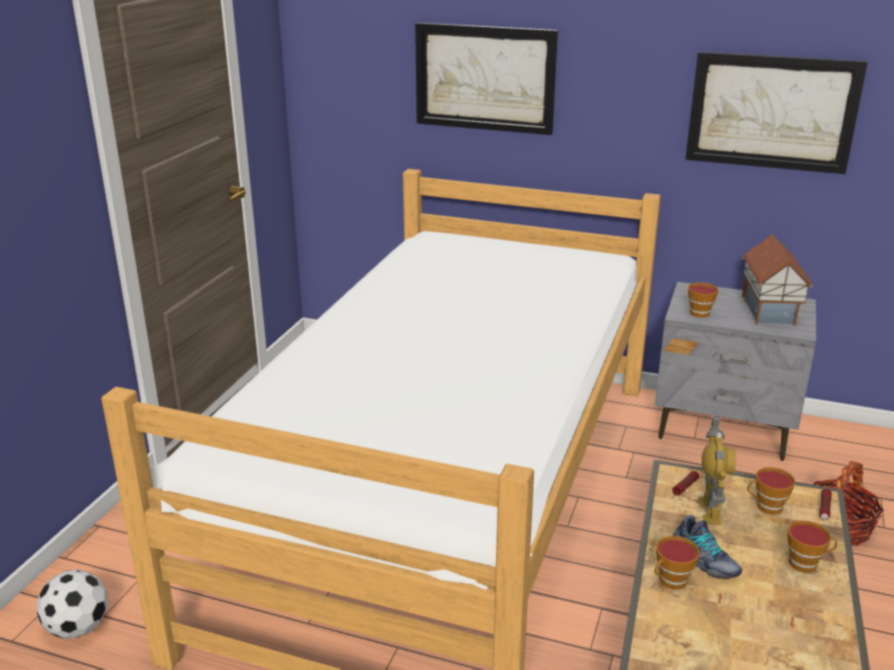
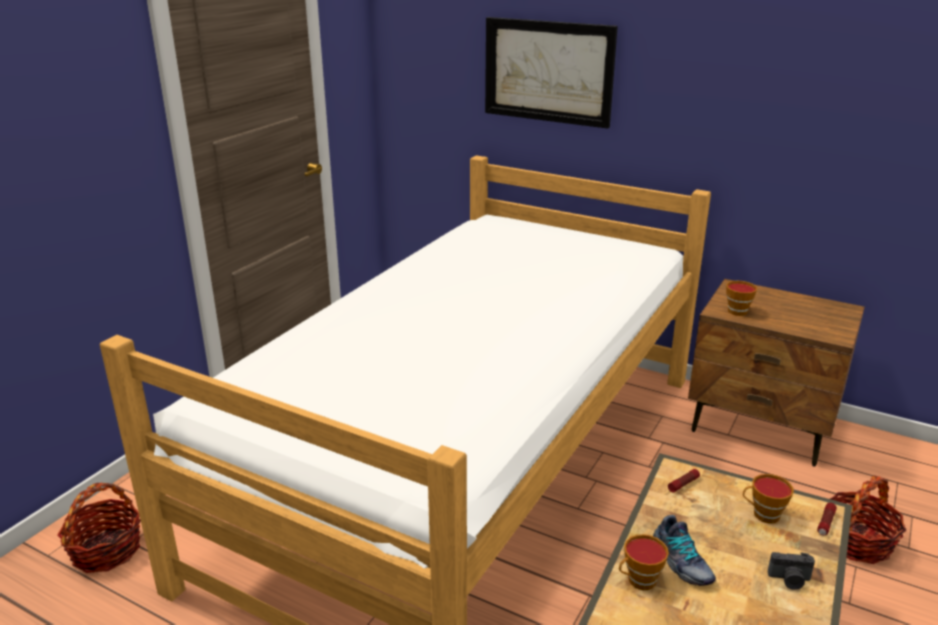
camera: 10 degrees right, 0 degrees up
(78, 627) = (106, 550): football -> basket
(710, 511) = (702, 512): toy robot -> none
(724, 428) = (761, 427): grey nightstand -> brown nightstand
(770, 310) = (813, 314): toy house -> none
(772, 112) = (827, 113): picture -> none
(806, 563) = (789, 580): cup -> camera

